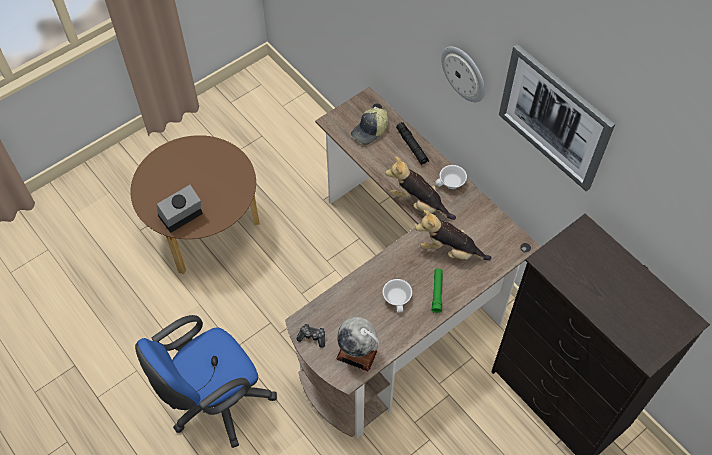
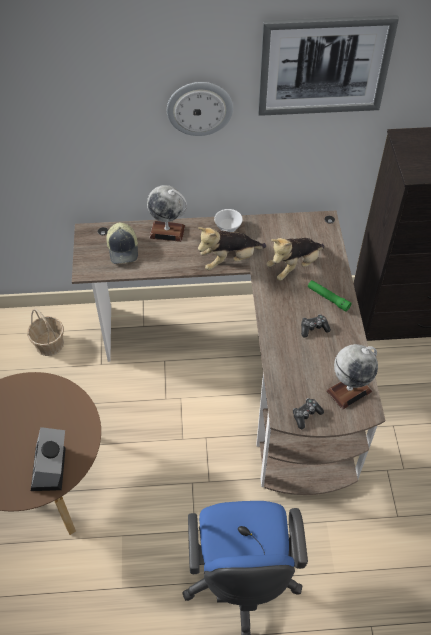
camera: 55 degrees left, 5 degrees down
(314, 156) = (49, 343): none -> basket
(398, 298) = (313, 328): white cup -> game controller
(412, 146) = (167, 231): black flashlight -> globe

